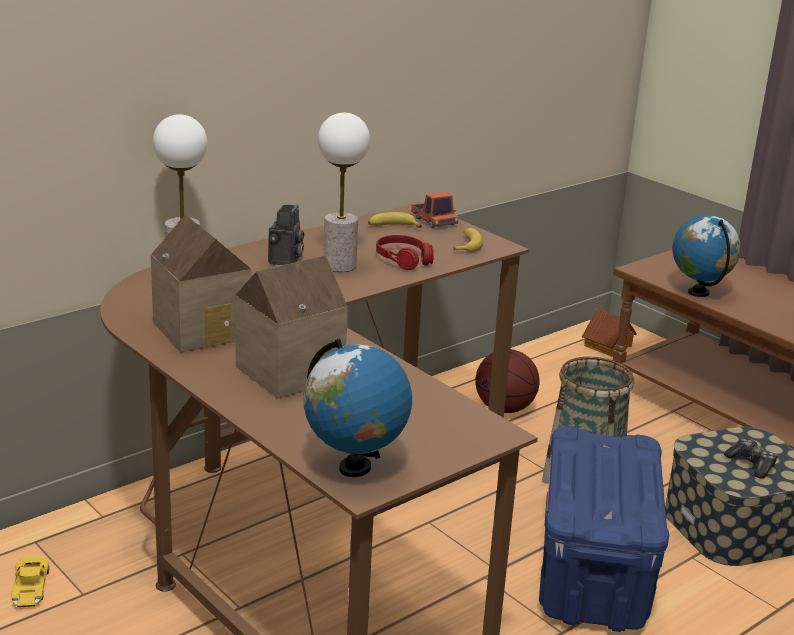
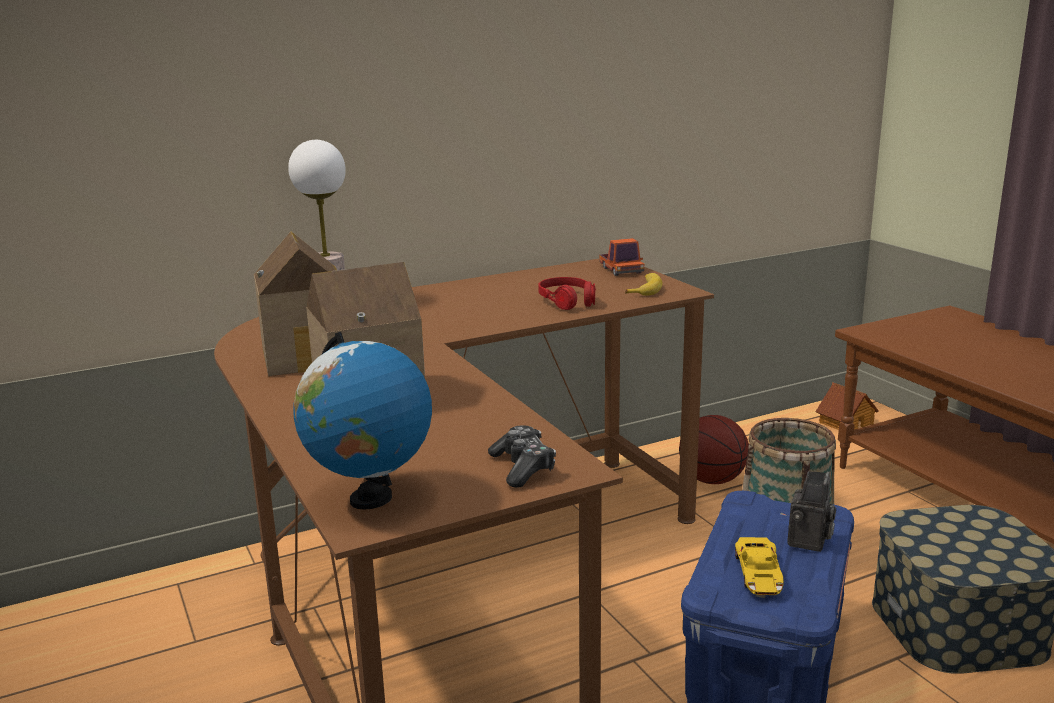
camera: 15 degrees right, 5 degrees down
(30, 588) = (148, 630): yellow toy car -> yellow toy car (759, 574)
(285, 261) = (441, 301): camera -> camera (809, 542)
(339, 265) = (494, 305): table lamp -> none
(392, 227) = (573, 274): banana -> none
(699, 293) = (929, 354): globe -> none
(751, 464) = (975, 548): game controller -> game controller (523, 467)

